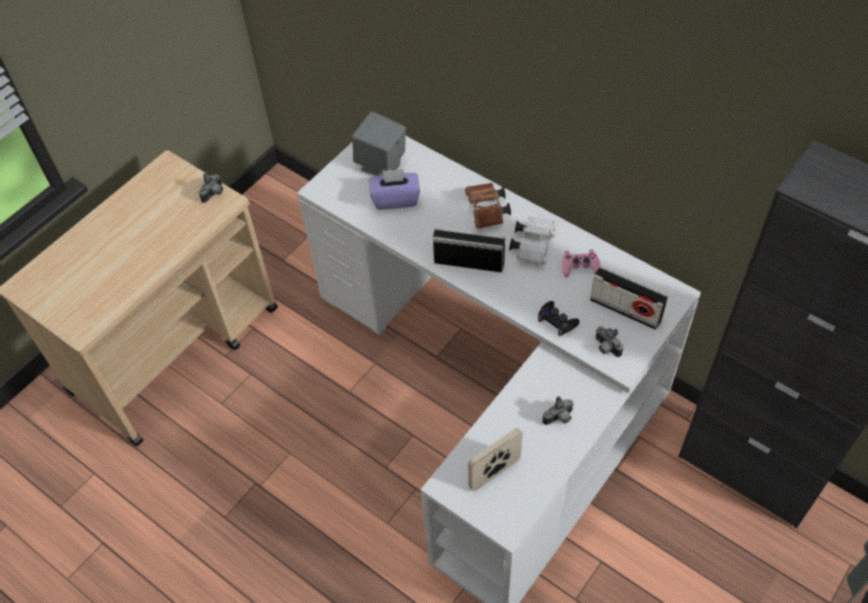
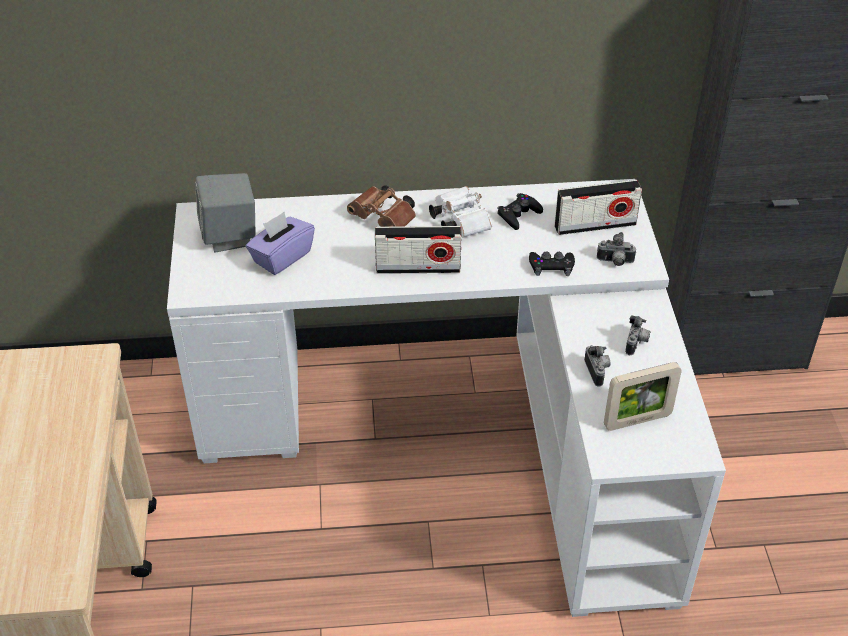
camera: 45 degrees left, 10 degrees down
(214, 194) = (71, 361): camera -> camera (597, 372)
(469, 262) = (418, 268): radio -> radio turned 150 degrees counterclockwise
(494, 473) = (637, 420): picture frame -> picture frame turned 120 degrees counterclockwise
(580, 266) = (518, 215): pink game controller -> black game controller

